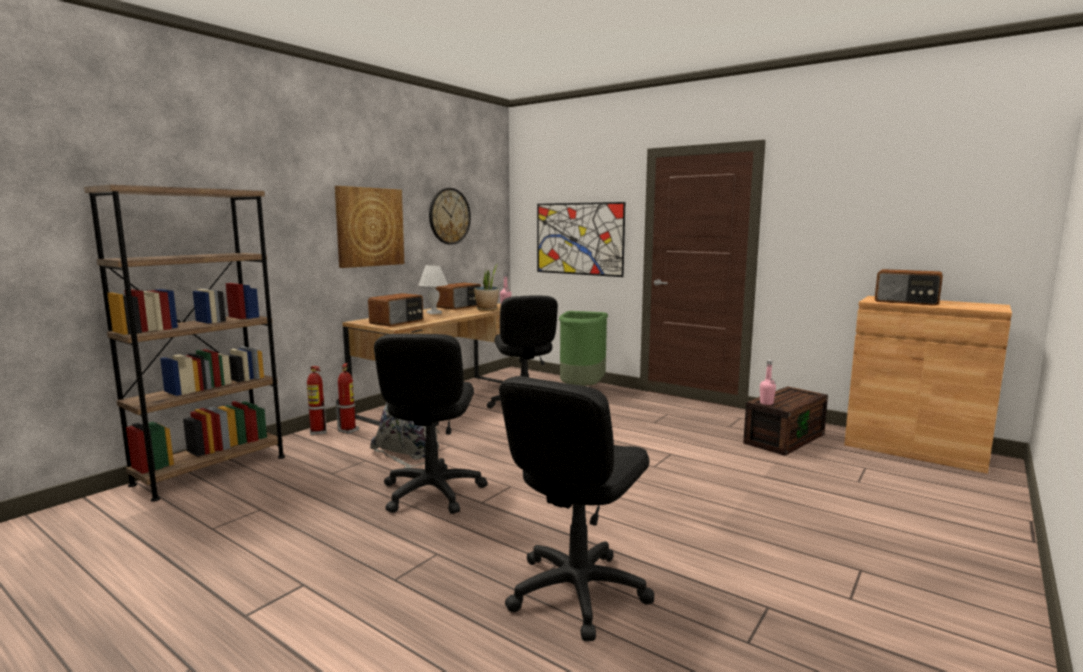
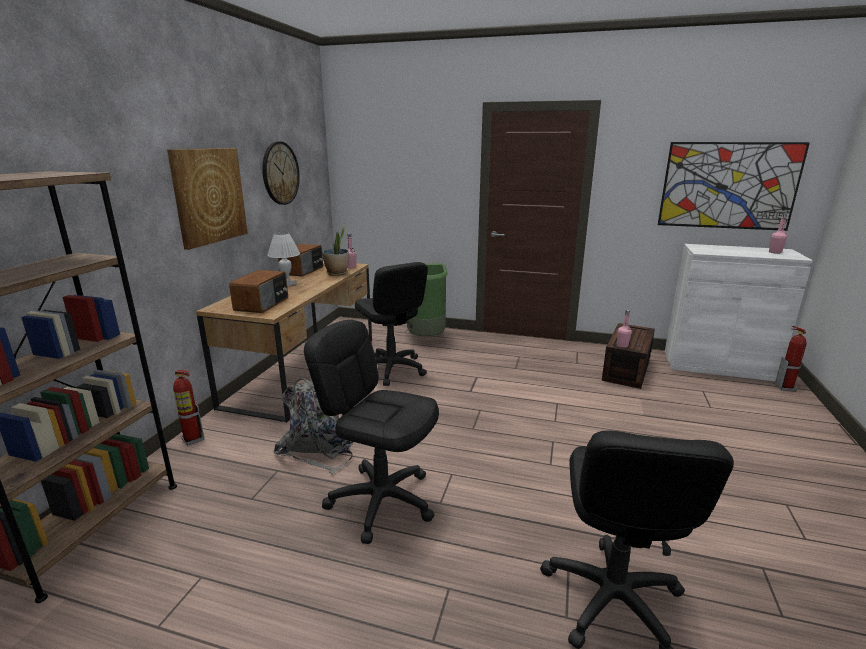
camera: 20 degrees left, 10 degrees up
(348, 430) = (228, 430): fire extinguisher -> fire extinguisher (785, 387)
(432, 492) = (381, 501): black office chair -> black office chair turned 135 degrees clockwise
(579, 239) = (409, 191): picture -> picture (728, 186)
(907, 302) = (726, 251): radio -> none
(914, 449) = (718, 365): brown cabinet -> white cabinet
(974, 305) = (775, 252): none -> pink bottle

